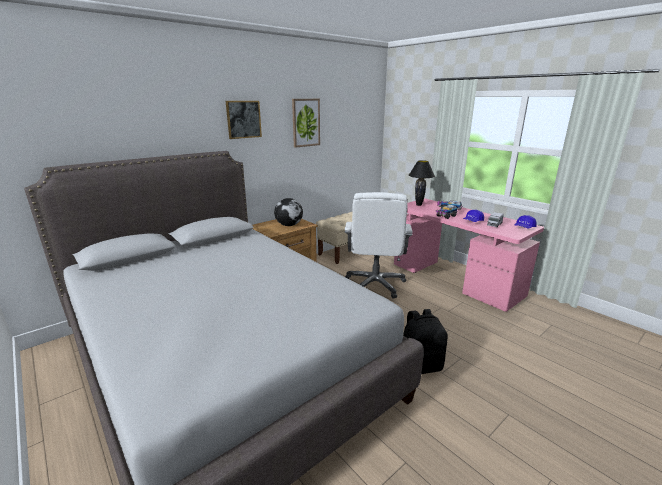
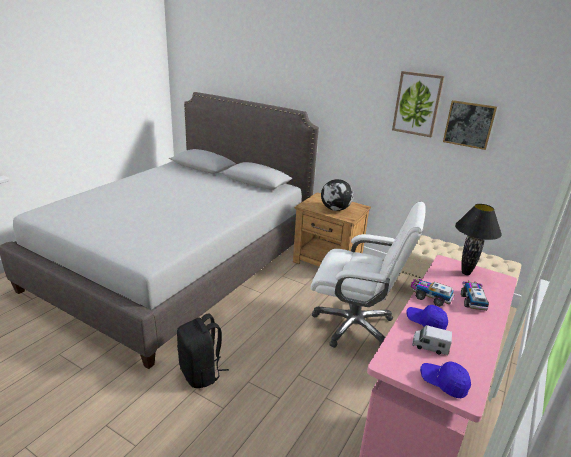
camera: 70 degrees right, 5 degrees up
(243, 119) = (338, 85): picture -> picture (469, 124)
(375, 284) = (354, 325): white office chair -> white office chair turned 150 degrees counterclockwise

